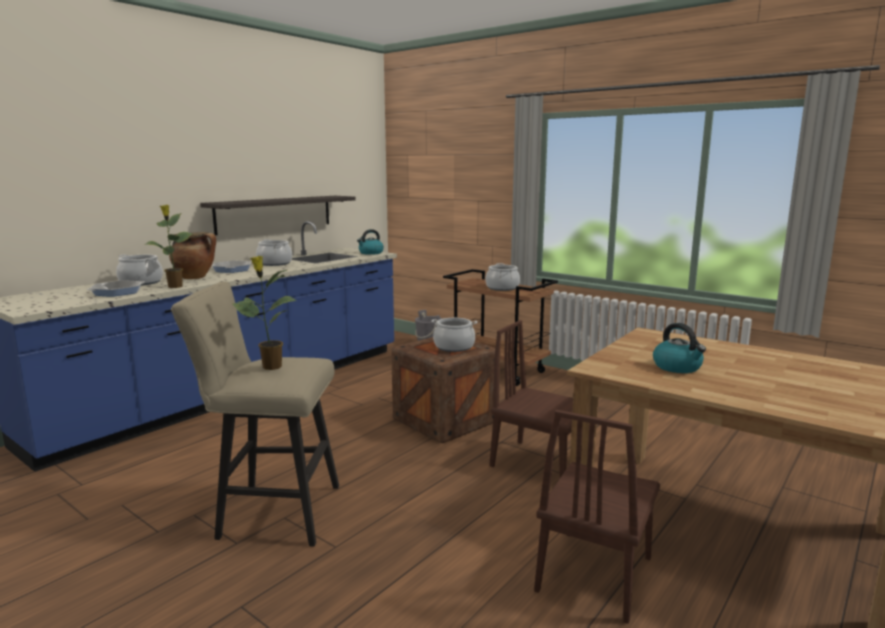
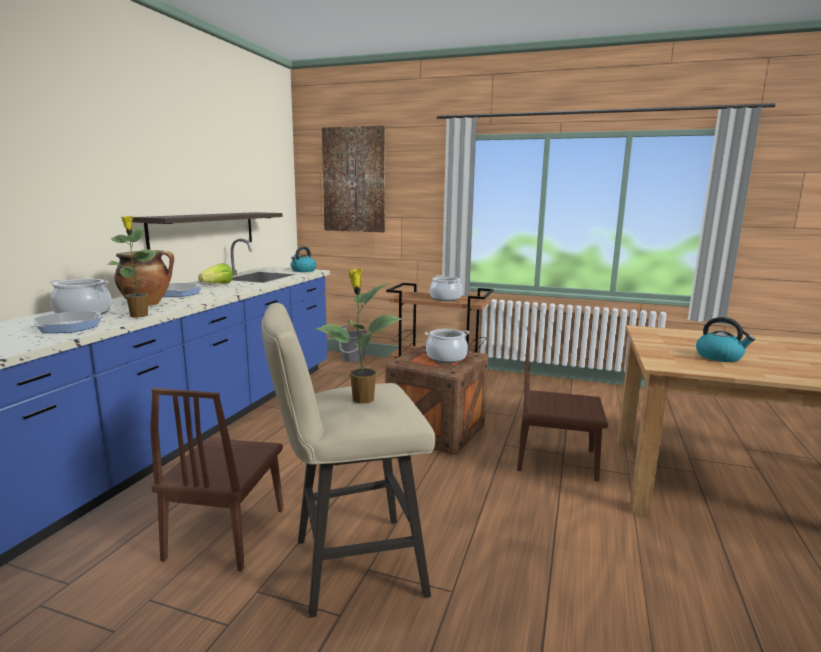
camera: 20 degrees left, 0 degrees up
(275, 263) = (218, 285): cooking pot -> lettuce
(435, 162) = (354, 180): none -> picture
(594, 573) = (701, 559): brown chair -> brown chair (226, 533)

